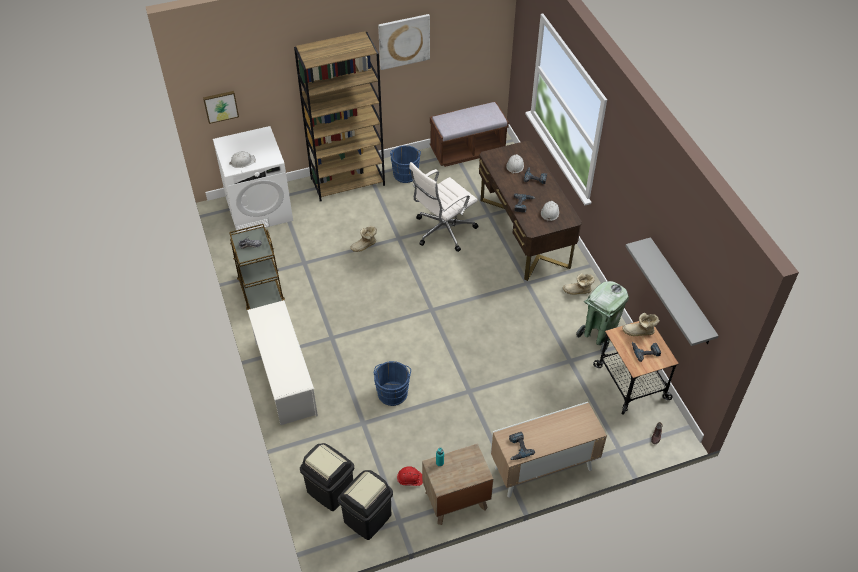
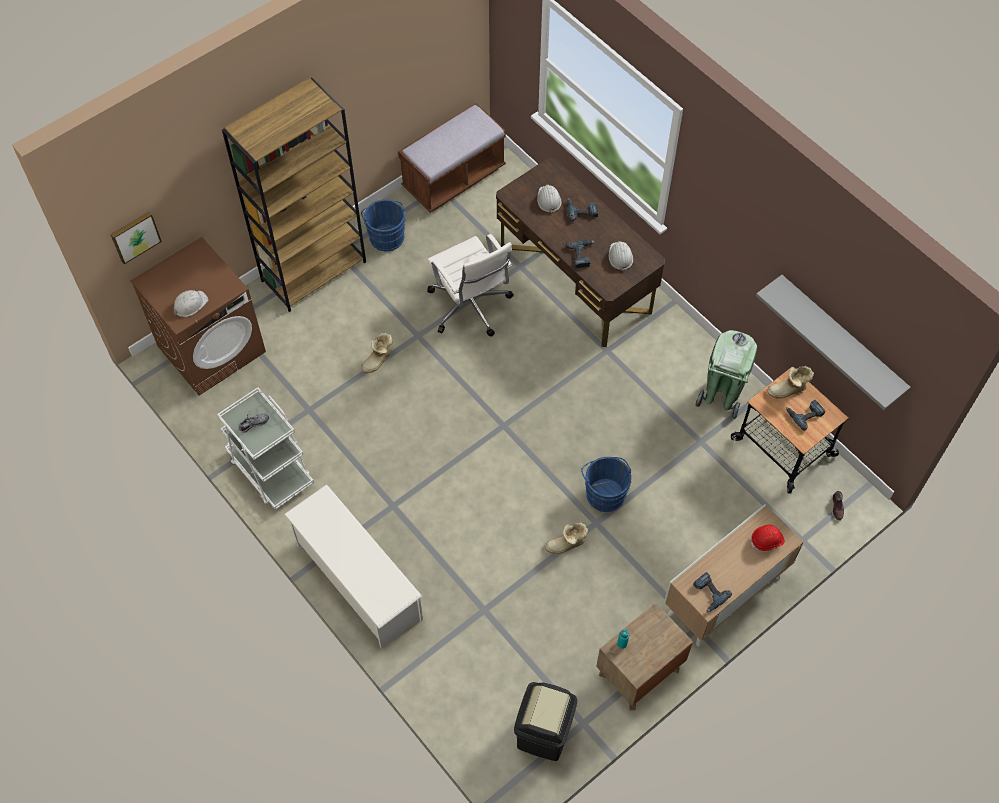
camera: 20 degrees left, 10 degrees up
(259, 209) = (212, 348): white washing machine -> brown washing machine
(261, 292) = (270, 470): brown cart -> white cart
(330, 491) = (482, 714): black trash can -> none
(393, 392) = (503, 555): blue bucket -> blue bucket (604, 493)
(404, 41) = (357, 71): picture -> none
(410, 479) = (573, 665): red hard hat -> red hard hat (767, 541)
(442, 230) = (470, 307): white office chair -> white office chair turned 60 degrees counterclockwise
(578, 291) = (673, 343): boot -> boot (566, 545)

